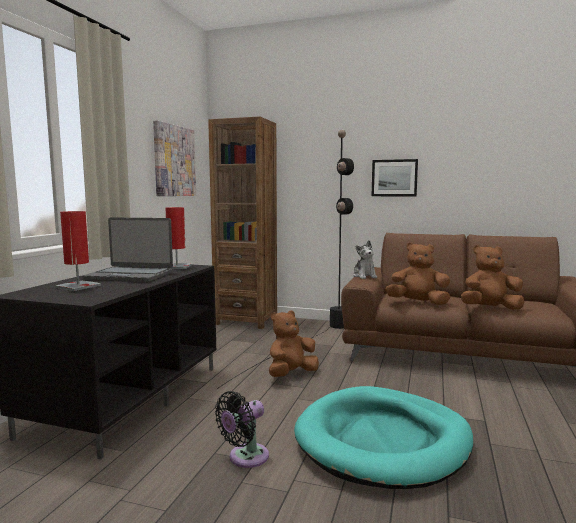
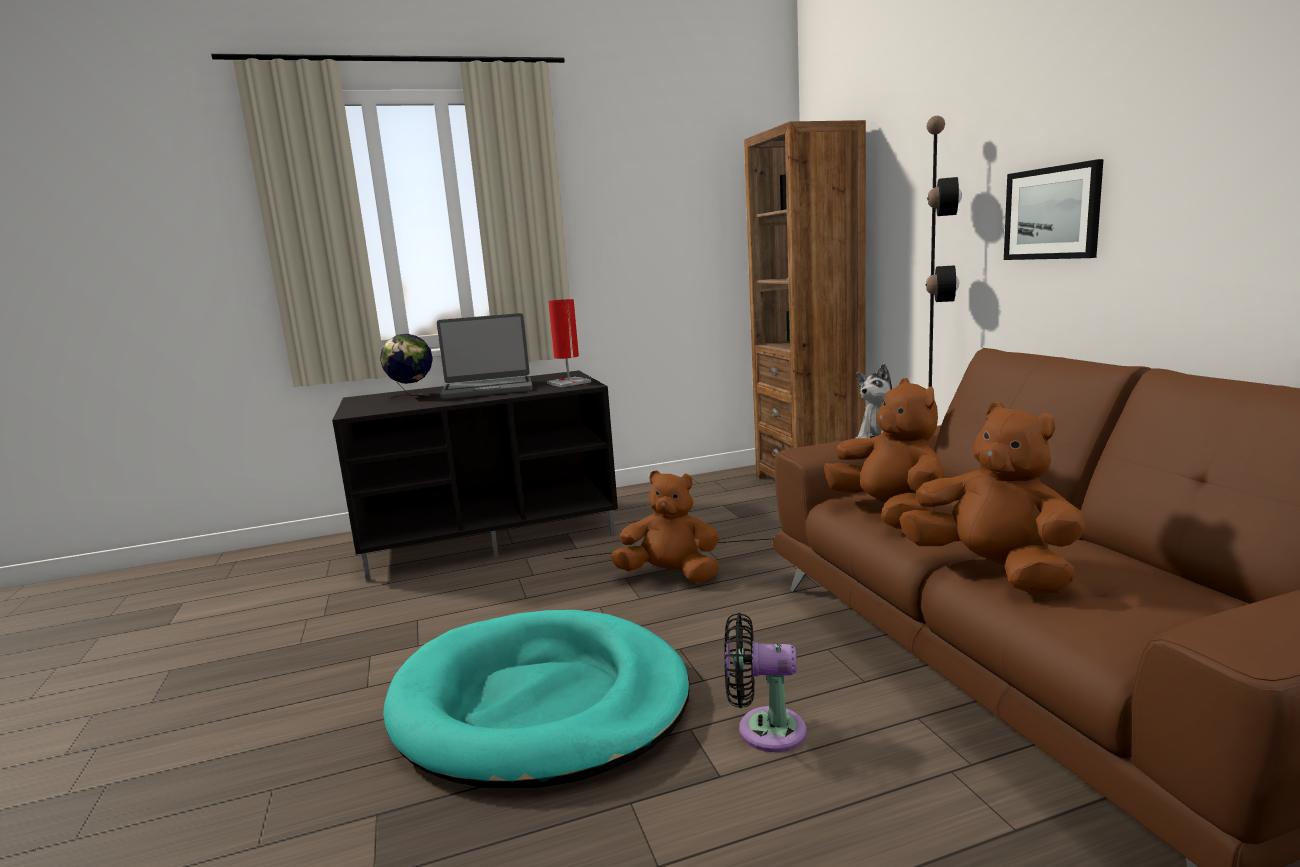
camera: 55 degrees right, 5 degrees up
(78, 286) = (412, 396): red table lamp -> globe
(130, 276) = (488, 389): laptop -> laptop turned 75 degrees counterclockwise
(174, 161) = (696, 217): picture -> none
(245, 458) = (419, 638): black fan -> black fan (764, 730)

